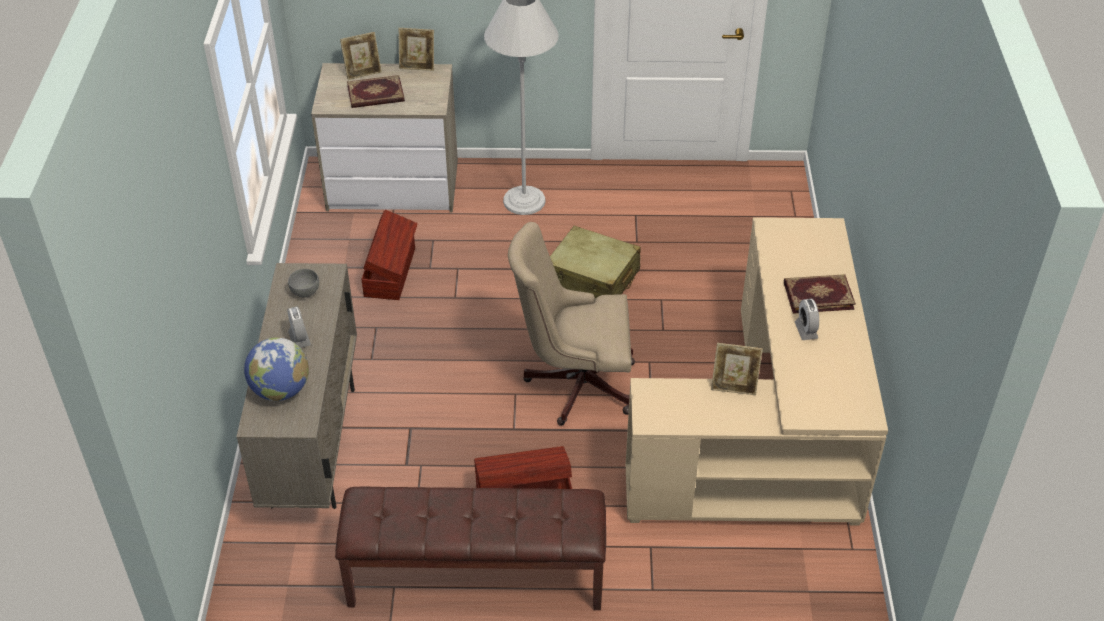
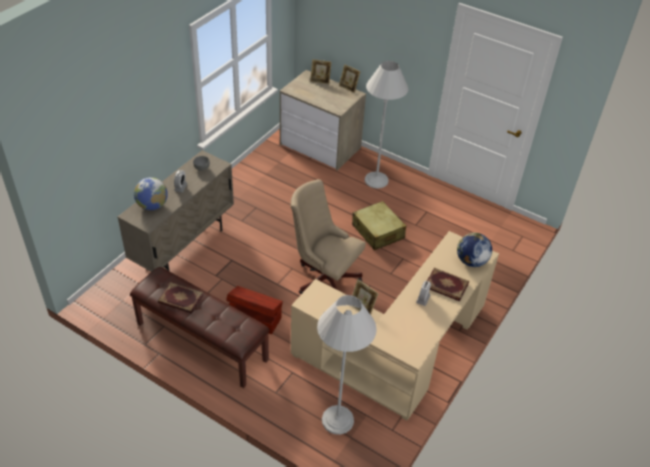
camera: 30 degrees right, 0 degrees up
(376, 95) = (316, 93): book -> book (180, 299)
(391, 272) = (285, 185): brown storage box -> none
(771, 578) = (337, 420): none -> white floor lamp
(819, 246) = (471, 261): none -> globe

